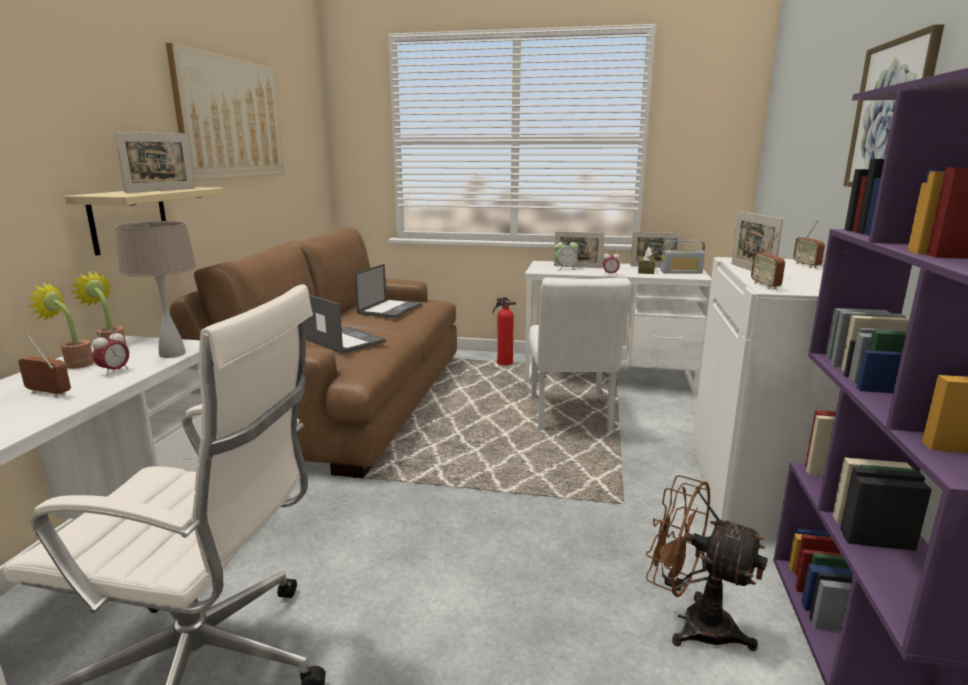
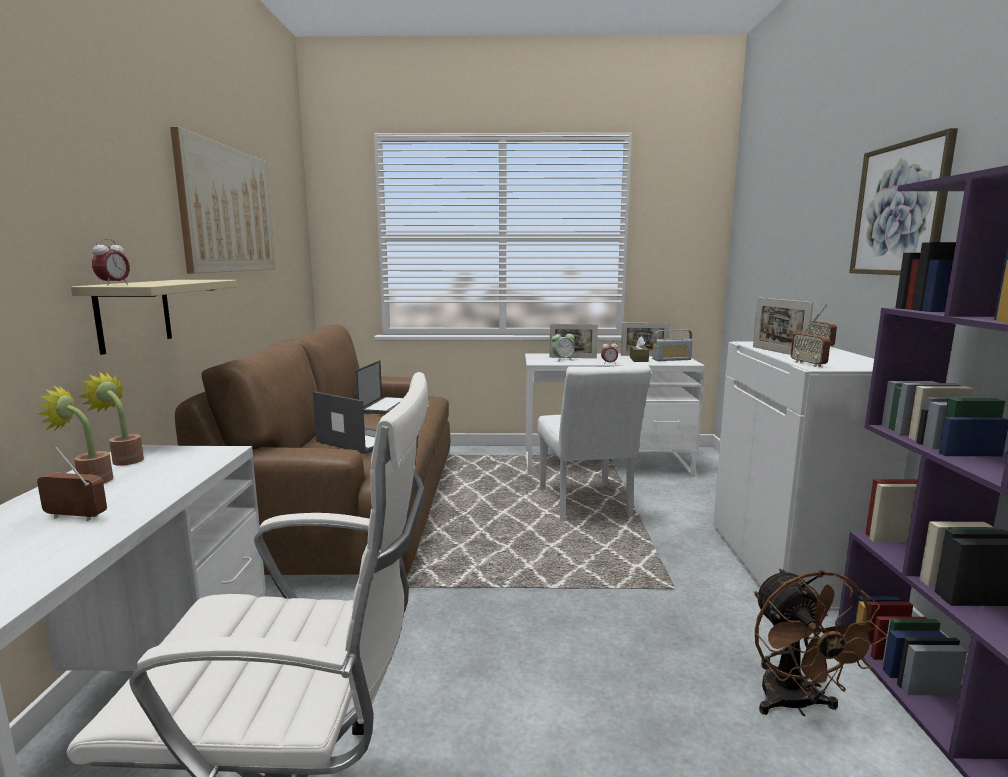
camera: 10 degrees left, 5 degrees down
(114, 371) = (145, 486): alarm clock -> alarm clock (114, 284)
(161, 190) = (175, 281): picture frame -> none
(171, 354) = (204, 462): beige table lamp -> none
(503, 363) = (498, 457): fire extinguisher -> none
(693, 623) = (794, 705): brown fan -> brown fan turned 120 degrees counterclockwise

